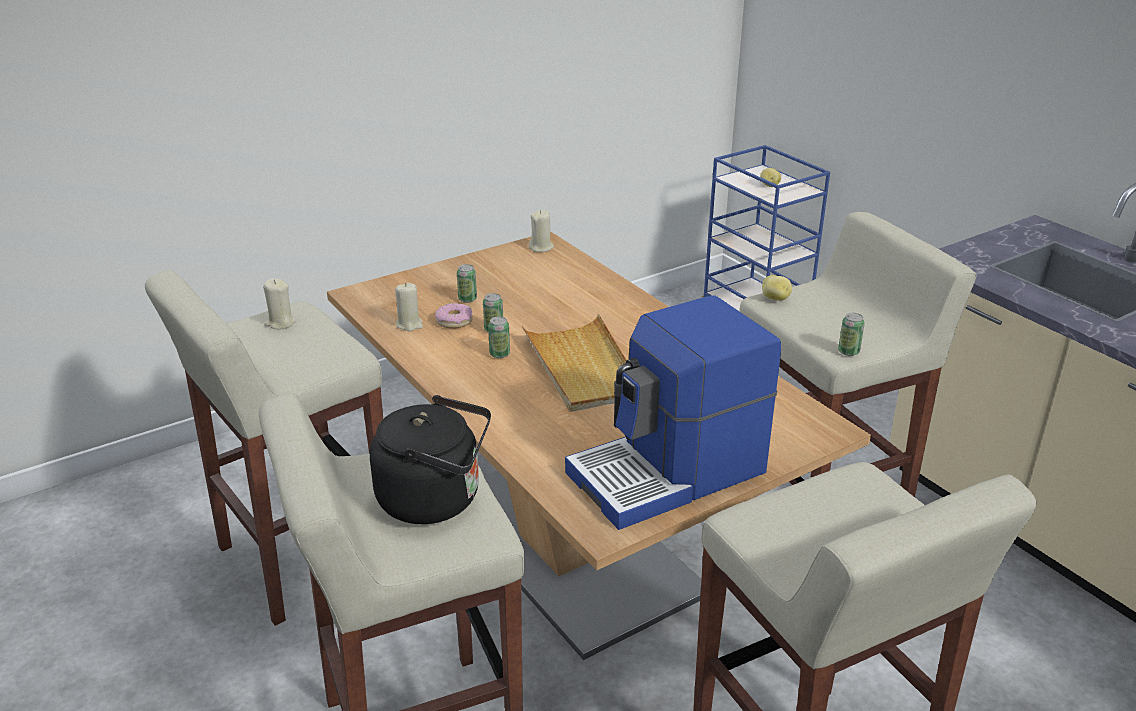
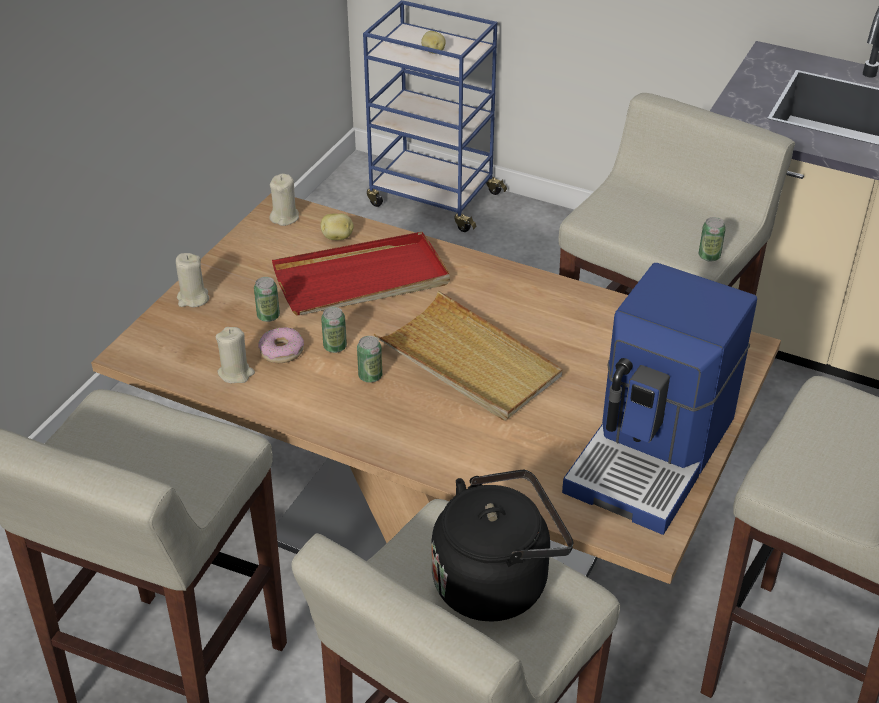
camera: 30 degrees left, 10 degrees up
(280, 323) = (106, 431): beige candle -> beige candle (193, 298)
(557, 297) = (362, 280): none -> red tray
(775, 298) = (595, 213): potato -> potato (338, 237)

